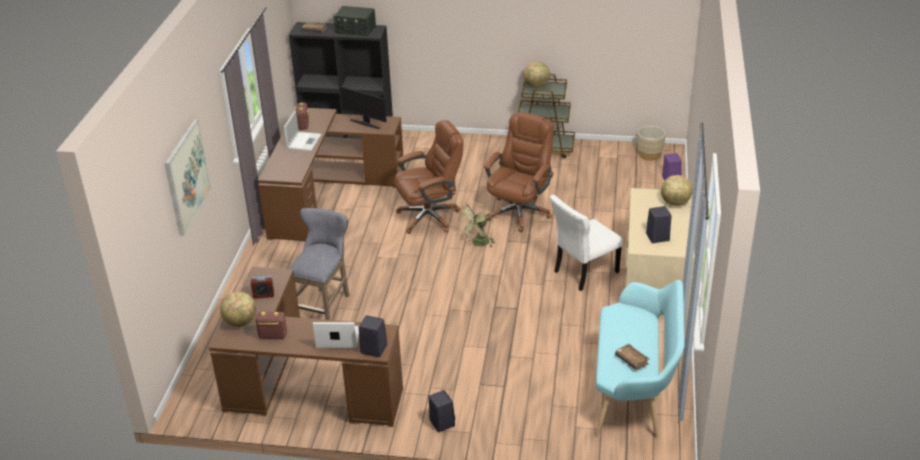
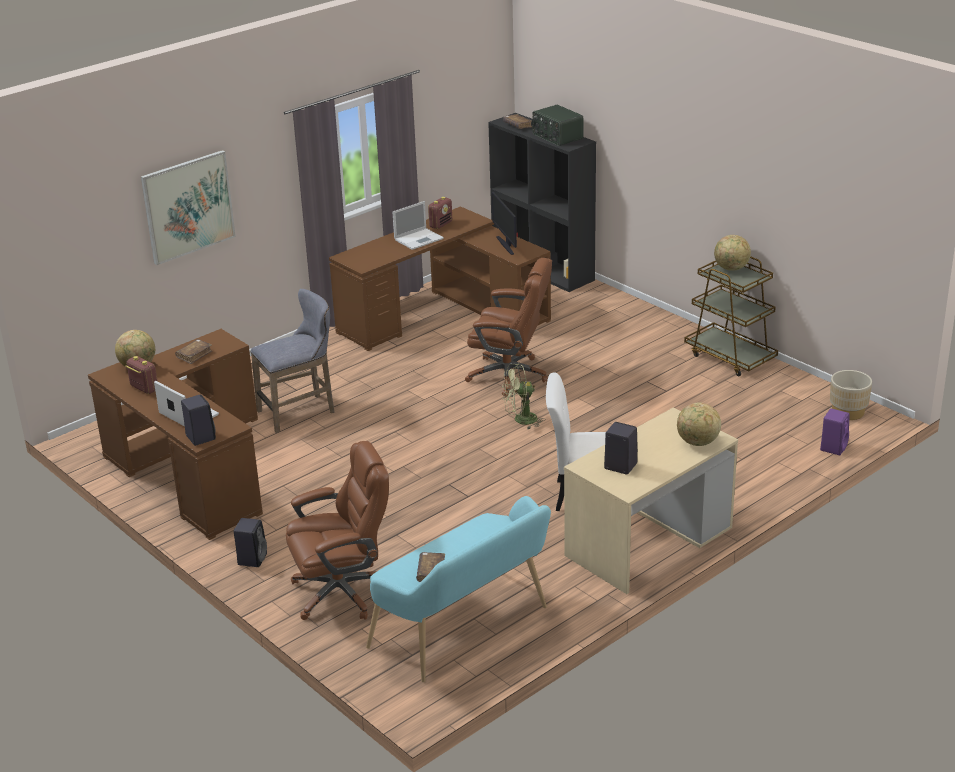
camera: 40 degrees right, 5 degrees down
(263, 295) = (194, 355): alarm clock -> brown book
(519, 212) = (607, 409): brown office chair -> brown office chair (342, 591)

